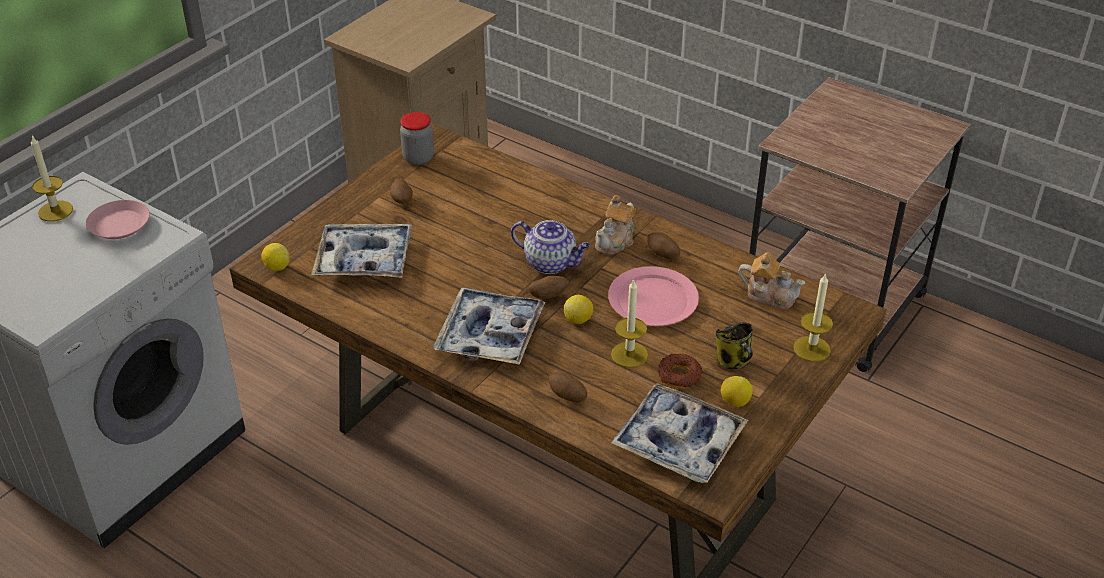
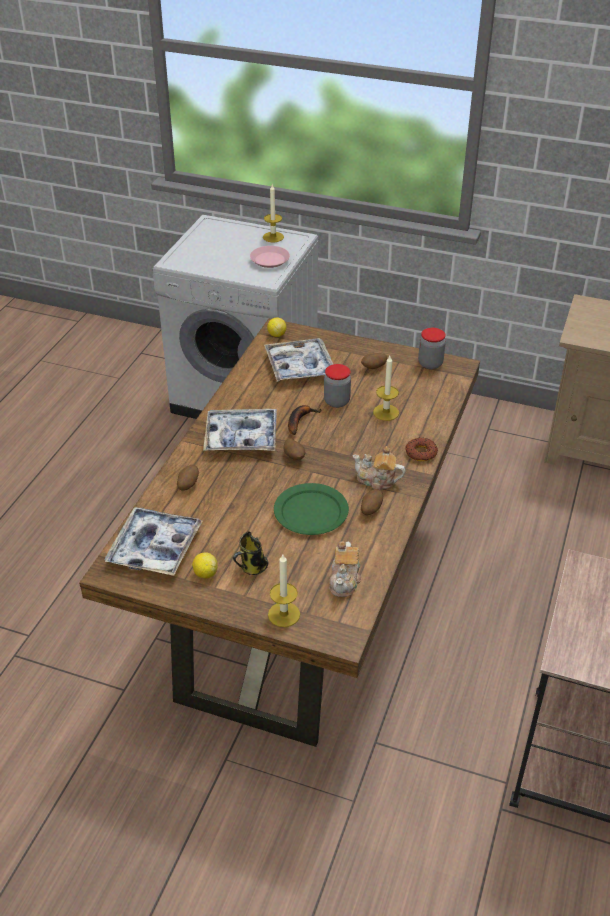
camera: 75 degrees right, 0 degrees up
(455, 243) = (337, 401): none -> jar
(479, 279) = (299, 421): none -> banana
(551, 263) = (333, 451): teapot -> none
(578, 320) = (272, 476): lemon -> none
(629, 354) = (242, 509): candle -> candle (386, 412)
(653, 301) = (310, 512): pink plate -> green plate
(679, 375) = (227, 539): donut -> donut (420, 453)

